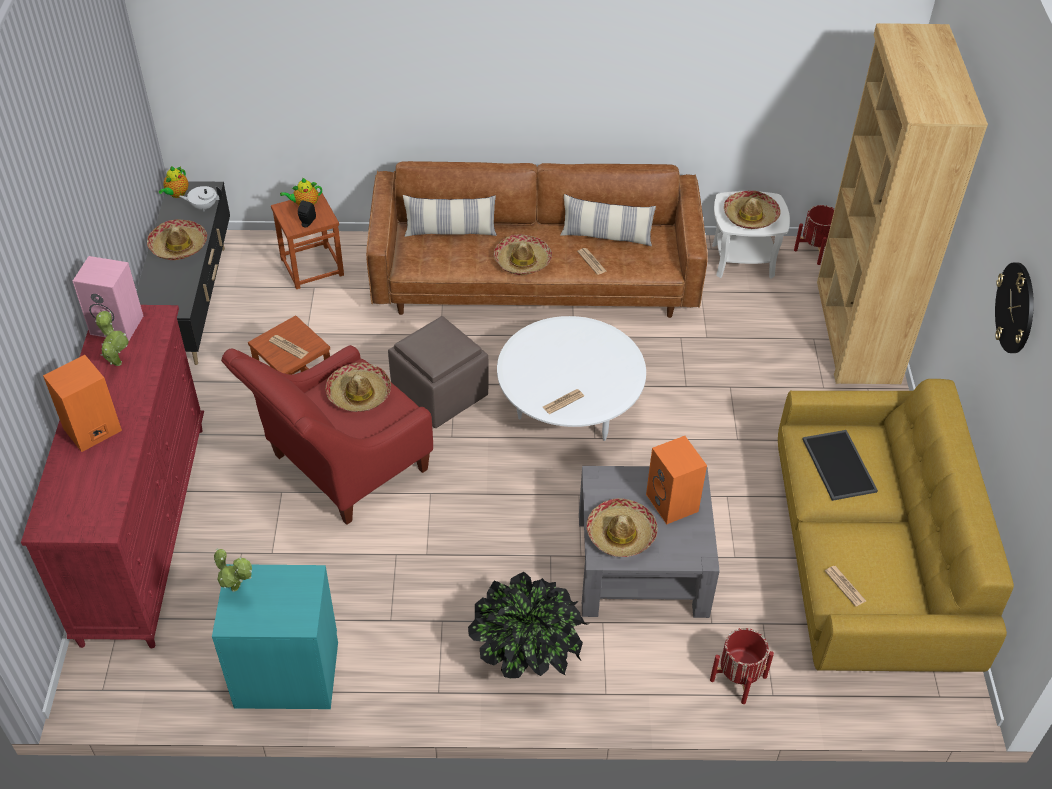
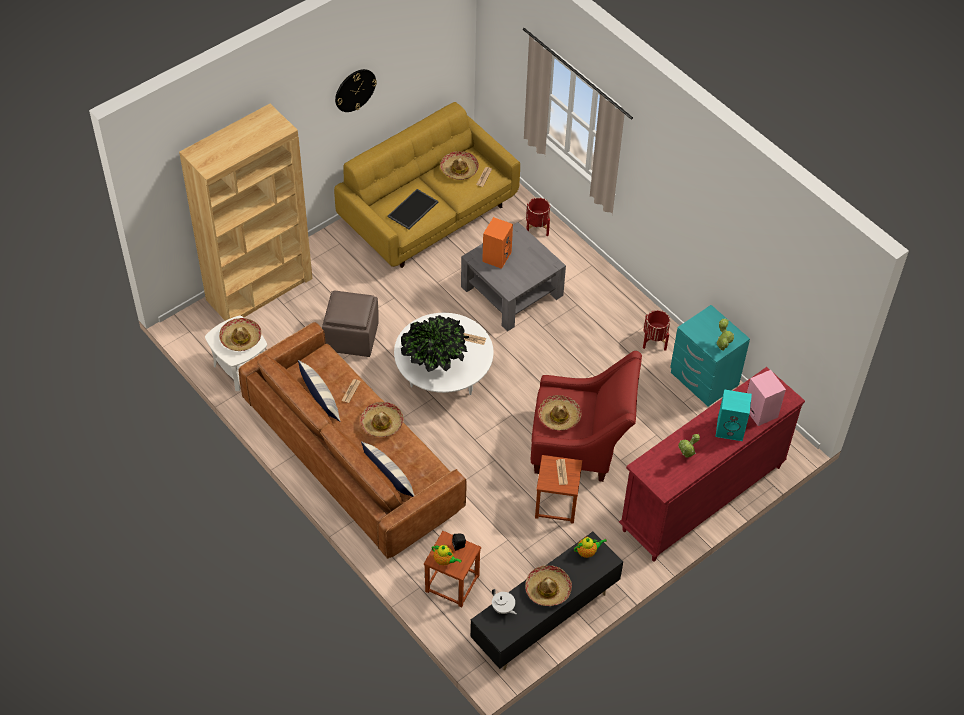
camera: 130 degrees left, 5 degrees up
(91, 431) = (731, 428): orange speaker -> turquoise speaker
(118, 324) = (665, 479): pink speaker -> pink speaker (759, 411)
(176, 194) = (507, 634): teapot -> teapot (587, 552)
(440, 394) = (489, 440): brown ottoman -> brown ottoman (352, 336)
(528, 655) = (602, 302): potted plant -> potted plant (434, 363)
(621, 534) = (533, 264): hat -> hat (459, 169)
(815, 250) = (198, 340): red planter -> red planter (654, 340)

